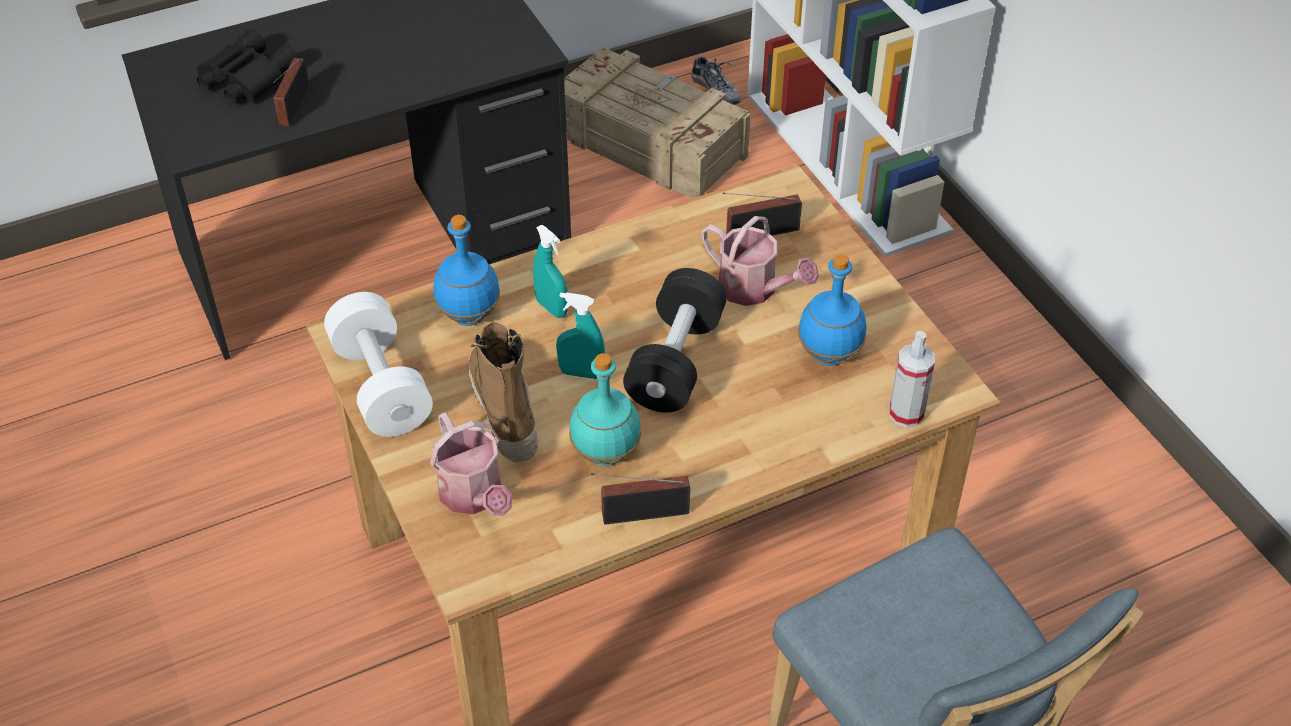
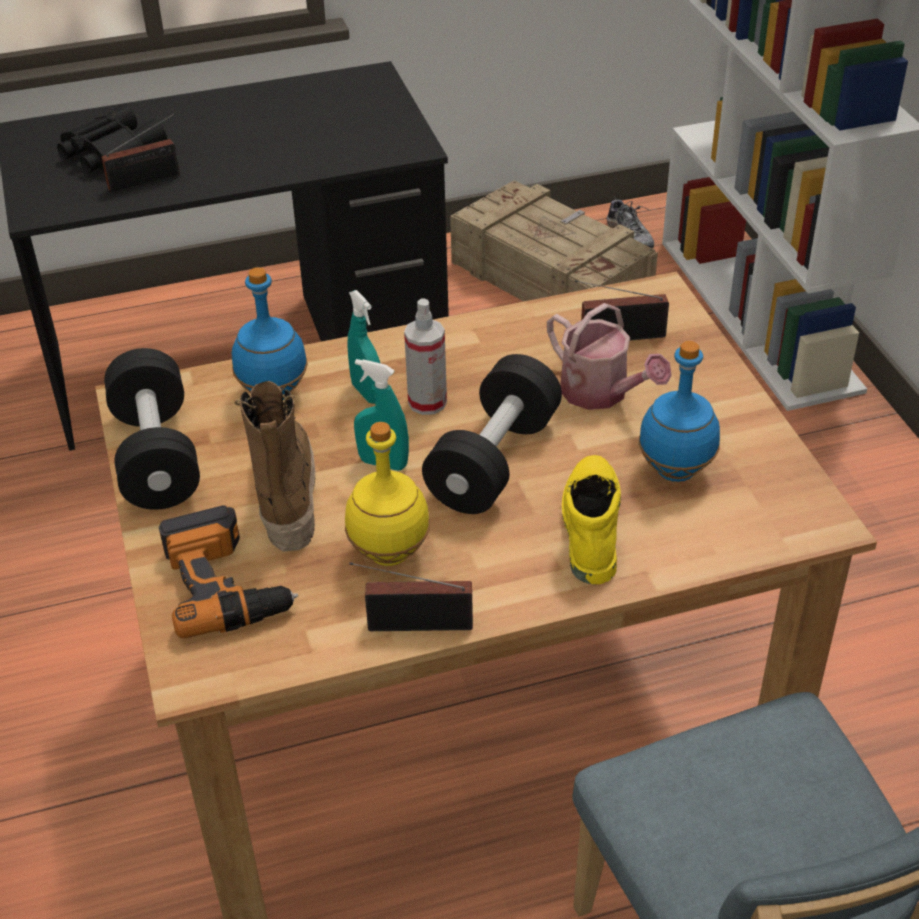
camera: 10 degrees right, 5 degrees down
(292, 108) = (148, 181): radio -> radio turned 135 degrees counterclockwise
(381, 386) = (156, 456): white dumbbell -> black dumbbell
(474, 496) = (226, 583): watering can -> power drill
(605, 453) = (389, 552): turquoise bottle -> yellow bottle
(767, 414) = (589, 527): none -> yellow boot
(906, 414) = (758, 543): spray bottle -> spray bottle (427, 402)

